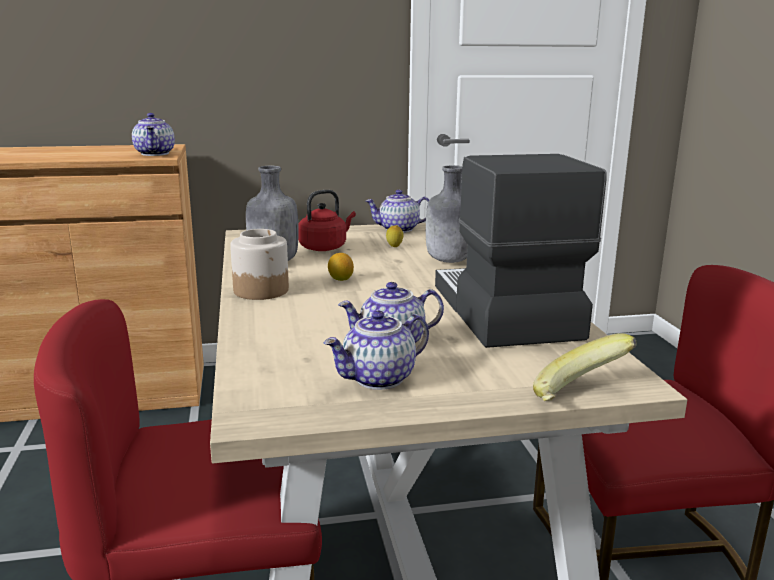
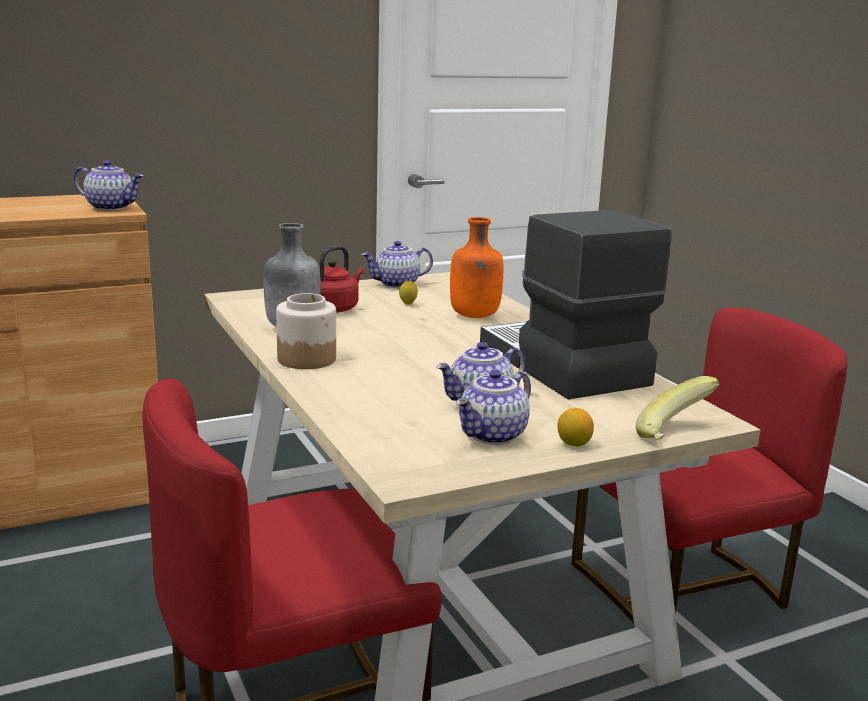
camera: 15 degrees left, 0 degrees up
(156, 154) = (112, 207): teapot -> teapot turned 45 degrees counterclockwise
(340, 279) = (379, 342): lemon -> lemon (574, 444)
(449, 261) = (474, 316): grey bottle -> orange bottle

